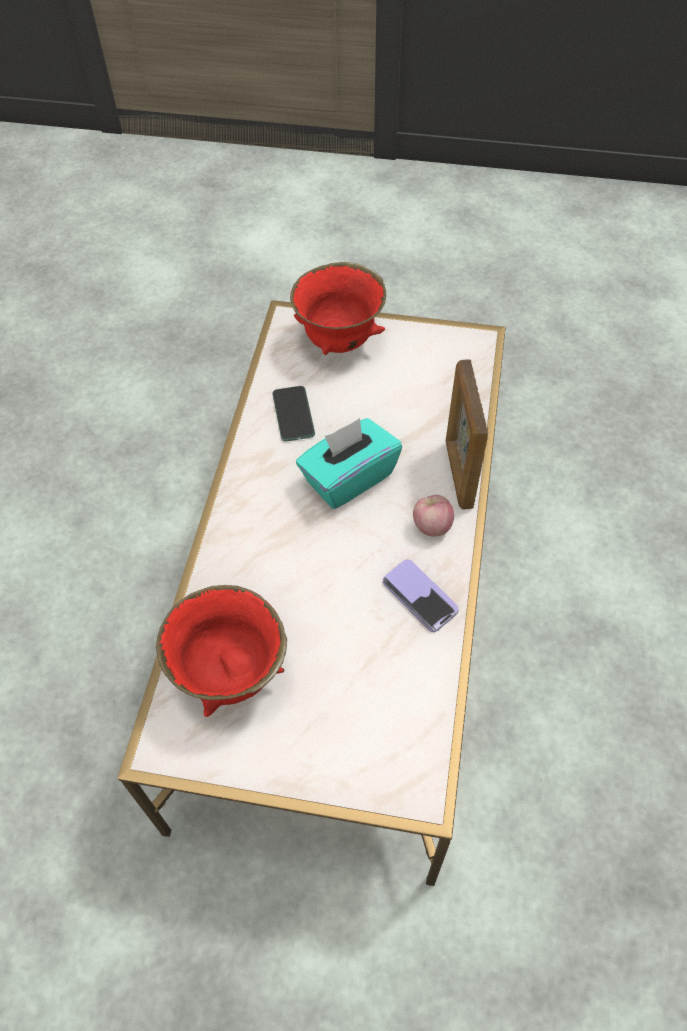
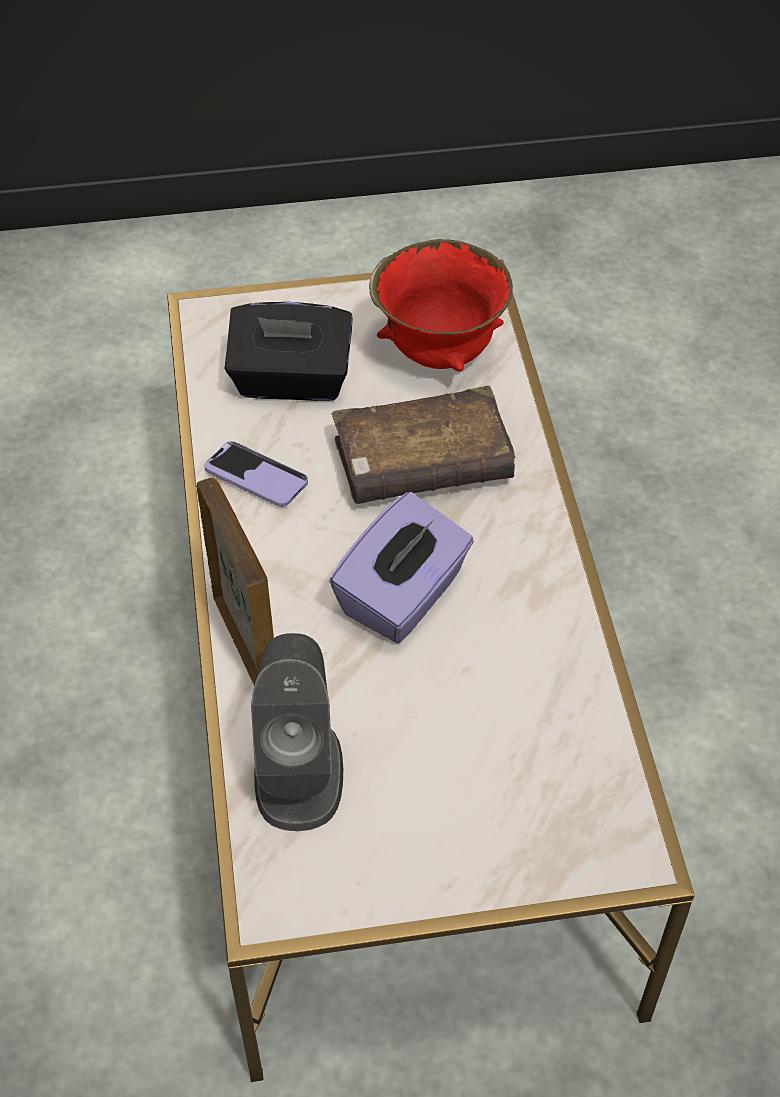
camera: 160 degrees right, 5 degrees down
(293, 414) = (530, 671): phone -> none
(293, 572) = (422, 464): none -> brown book
(340, 342) = (520, 831): red bowl -> none
(348, 478) = (403, 596): turquoise tissue box -> purple tissue box
(365, 684) = (291, 381): none -> black tissue box
(431, 526) = (265, 562): apple -> none
(446, 396) = (298, 771): none -> grey speaker

